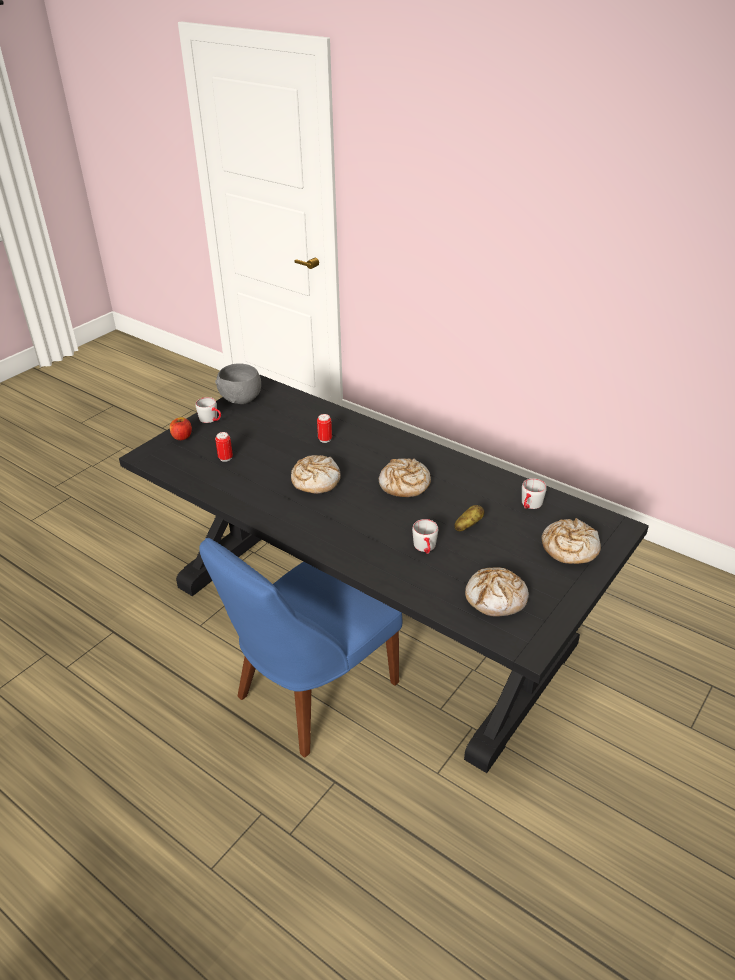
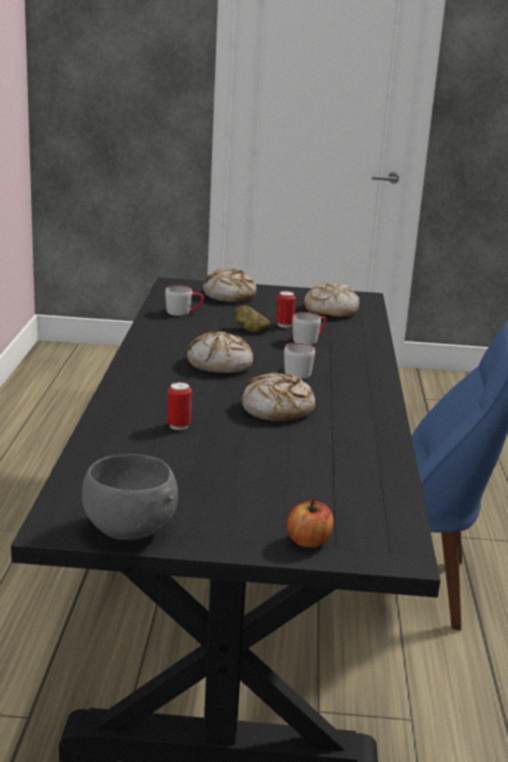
camera: 125 degrees left, 15 degrees down
(211, 419) = (227, 534): grey mug -> grey mug (297, 371)
(225, 458) = (312, 482): can -> can (284, 325)

